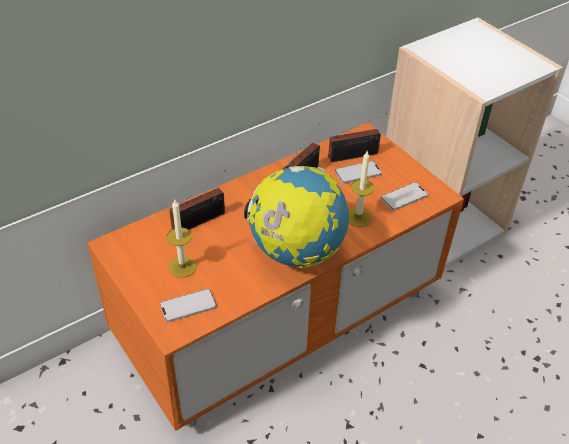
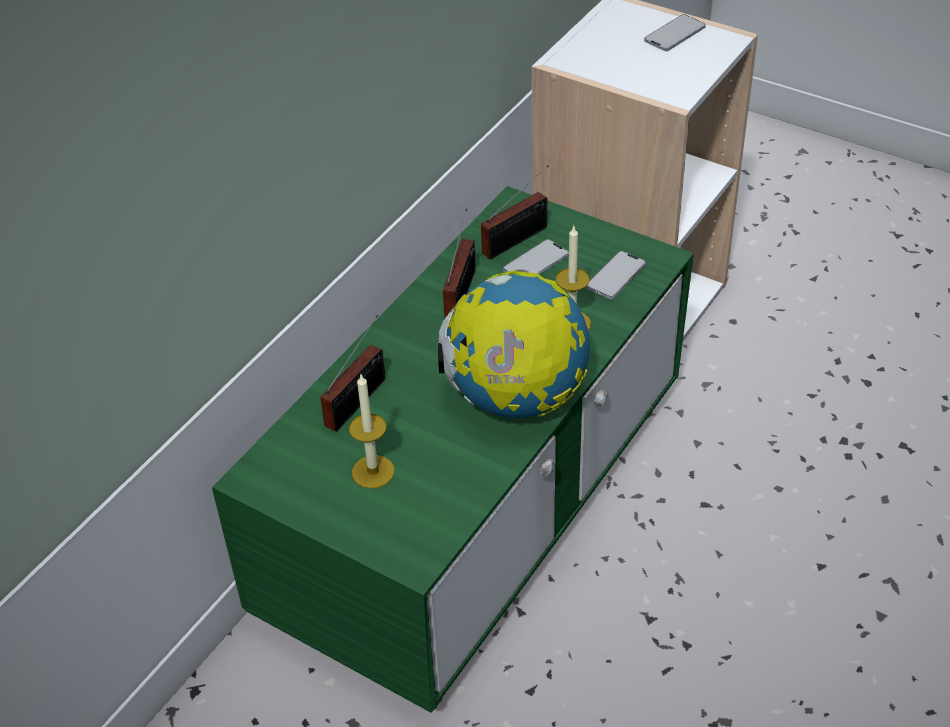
camera: 20 degrees left, 0 degrees up
(188, 306) = (415, 520): phone -> phone (674, 34)
(281, 315) = (479, 507): orange tv stand -> green tv stand

